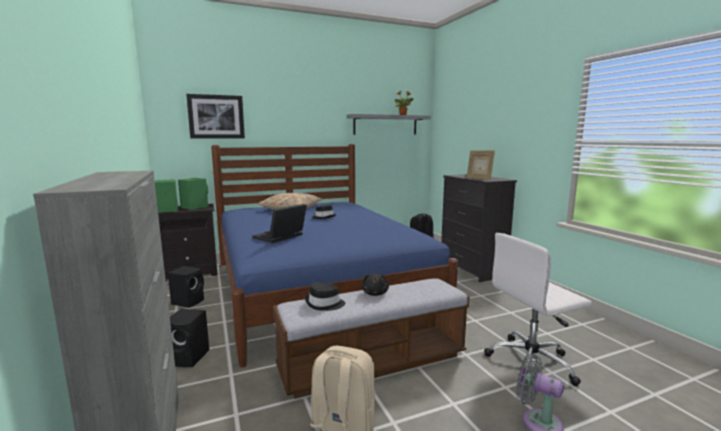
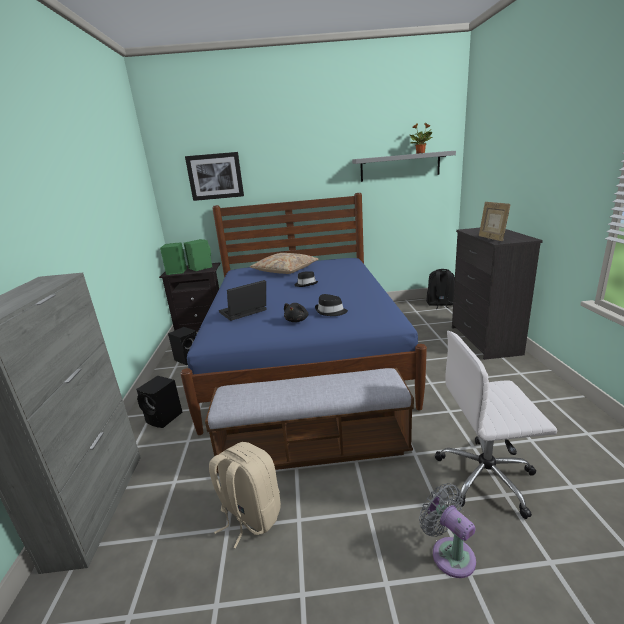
camera: 20 degrees right, 10 degrees up
(324, 304) = (254, 393): black hat -> black hat (331, 311)
(375, 293) = (311, 384): black plush toy -> black plush toy (297, 320)

